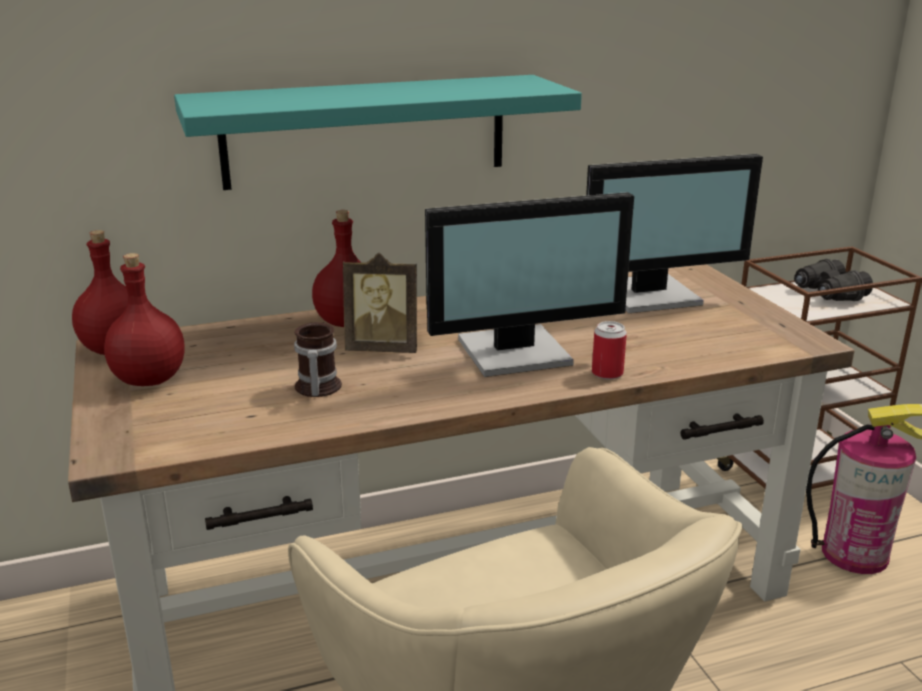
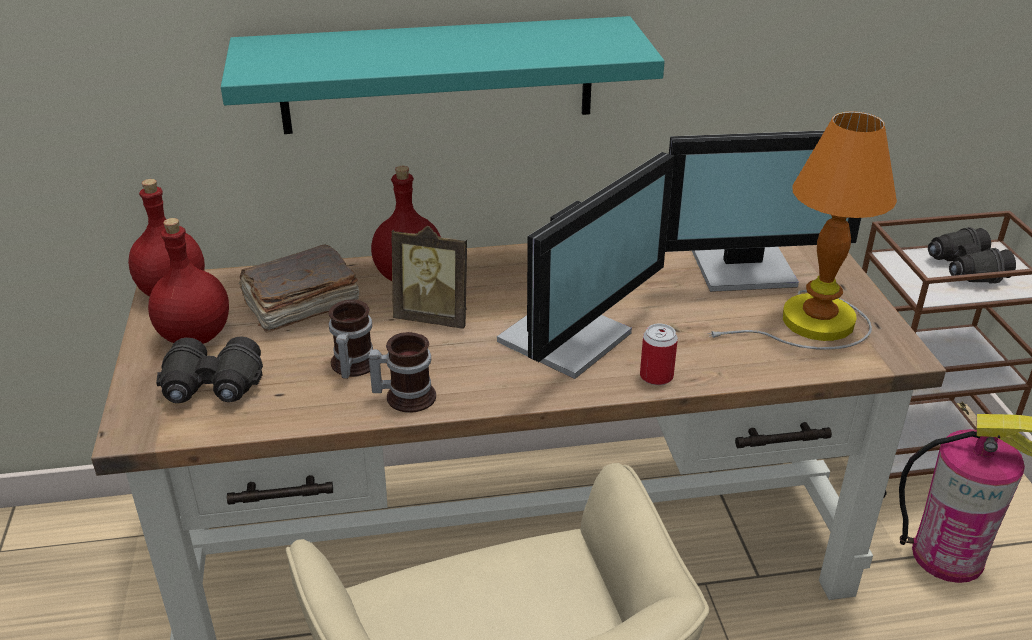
camera: 10 degrees right, 10 degrees up
(181, 416) = (212, 388): none -> black binoculars
(248, 350) = (299, 305): none -> brown book
(378, 406) = (406, 395): none -> mug
(517, 354) = (570, 338): monitor -> monitor turned 45 degrees counterclockwise
(727, 328) = (812, 324): none -> table lamp

